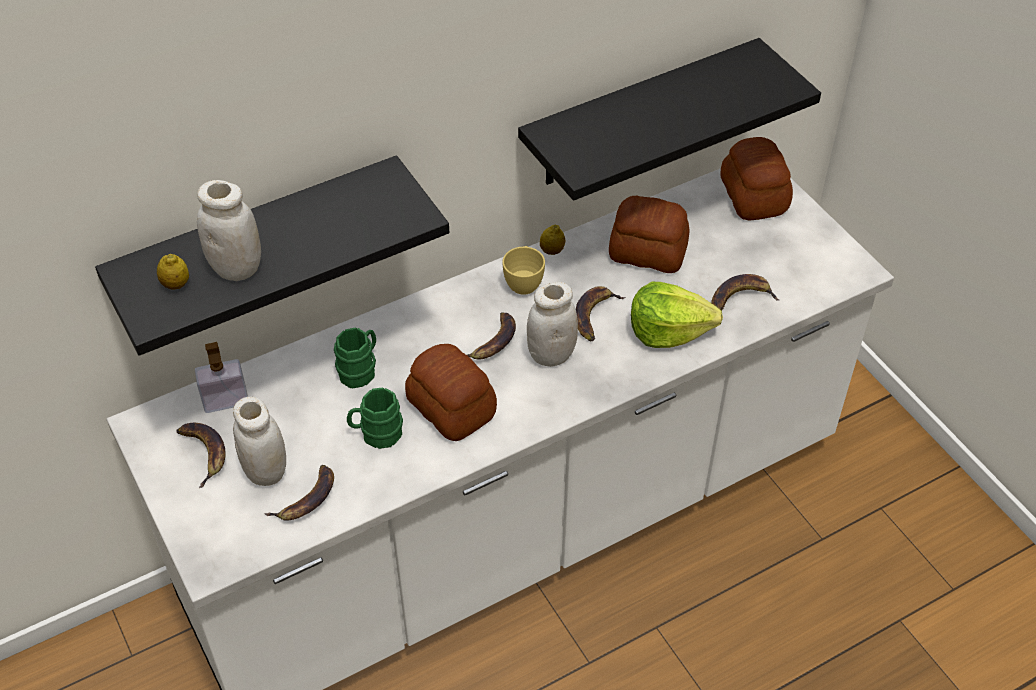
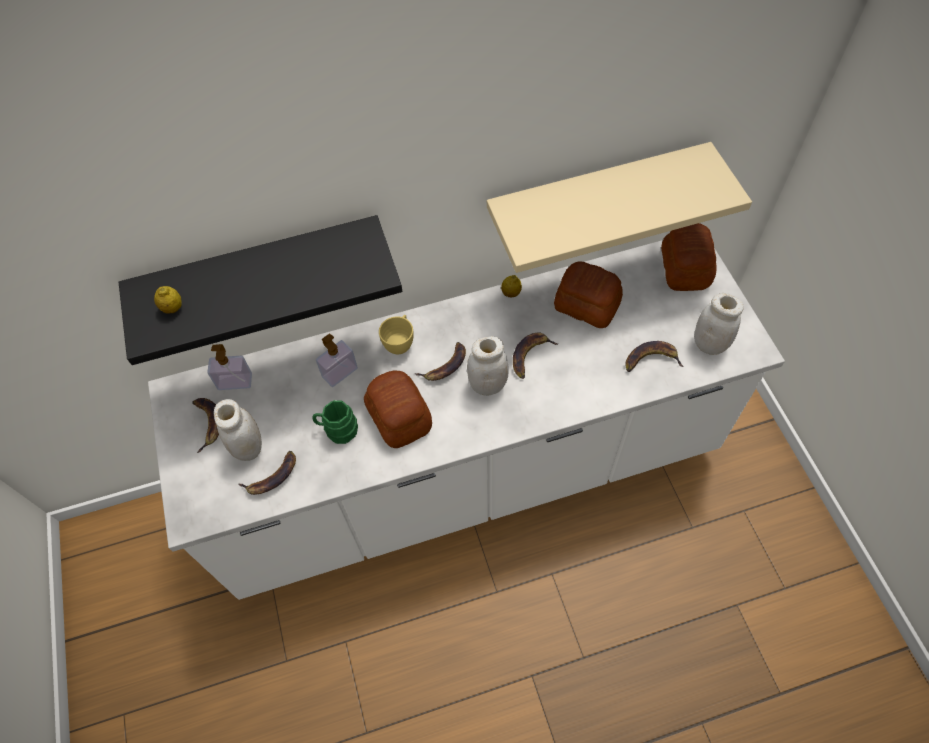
camera: 15 degrees right, 10 degrees up
(236, 268) = (223, 301): white jar -> white jar (709, 344)
(360, 369) = (340, 372): green mug -> soap dispenser
(524, 282) = (482, 317): yellow cup -> yellow cup (400, 342)
(639, 114) = (596, 195): black shelf -> beige shelf
(668, 331) = (585, 379): lettuce -> none

